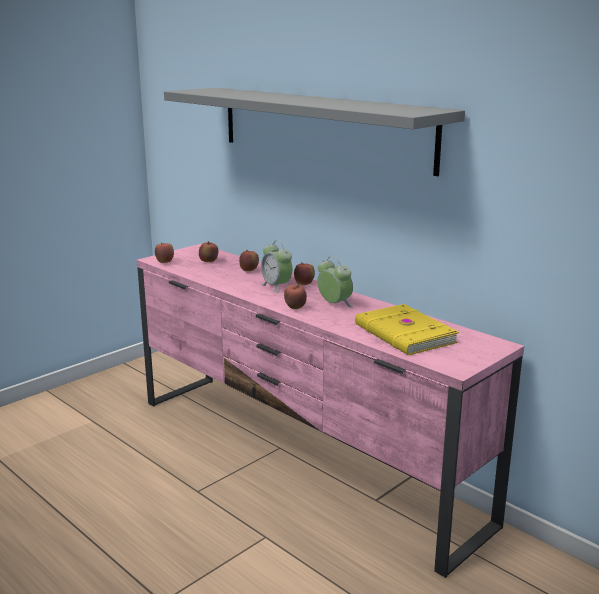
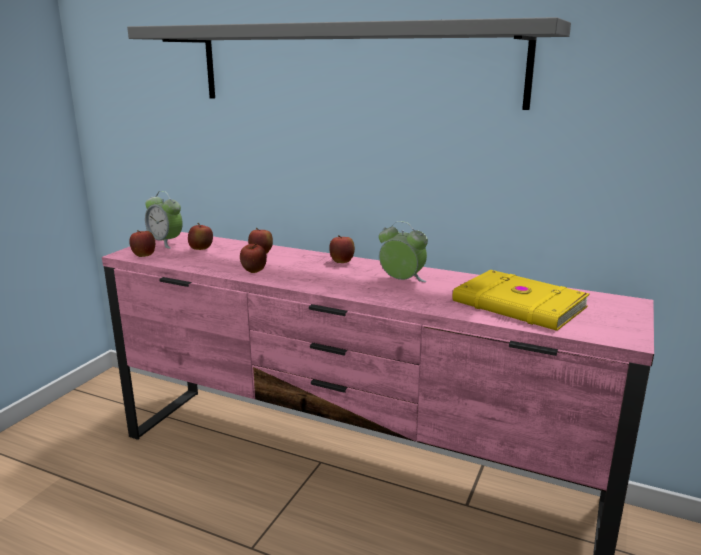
camera: 20 degrees left, 0 degrees up
(276, 286) = (312, 269): alarm clock -> alarm clock (165, 243)
(295, 308) = (360, 291): apple -> apple (254, 271)

